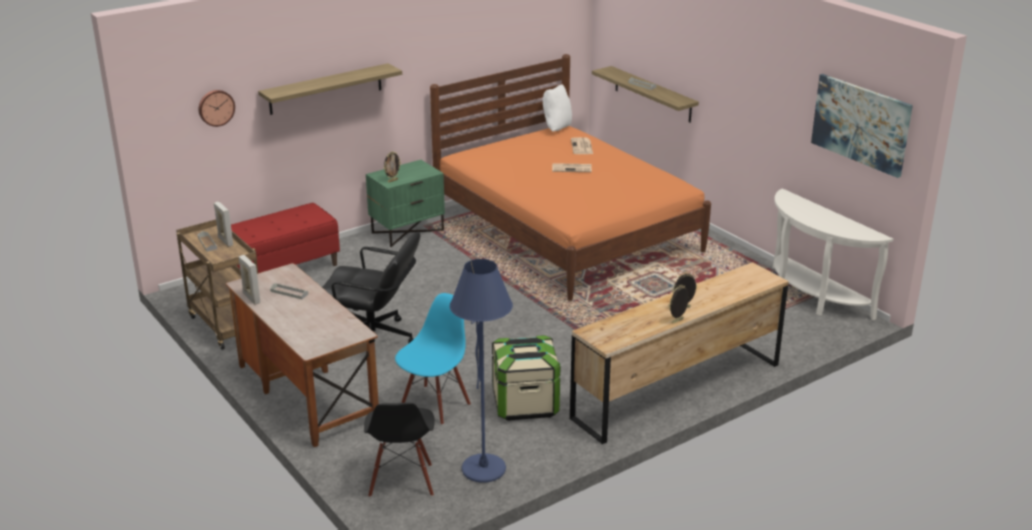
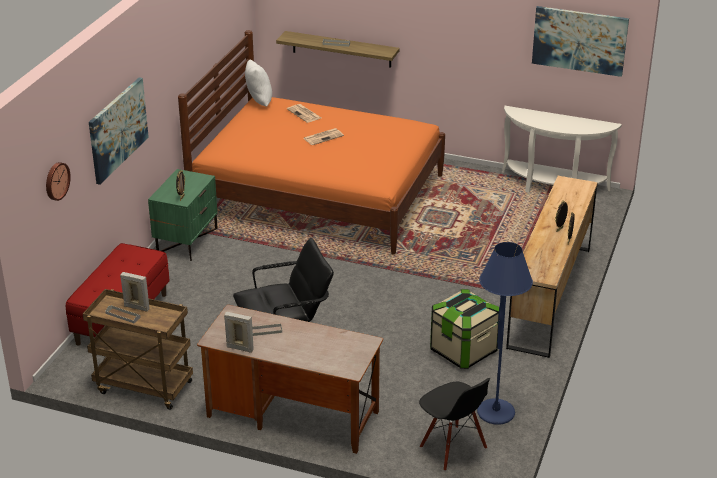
camera: 35 degrees left, 5 degrees up
(326, 89) = (118, 129): shelf -> picture
(434, 405) = (401, 380): blue chair -> none

